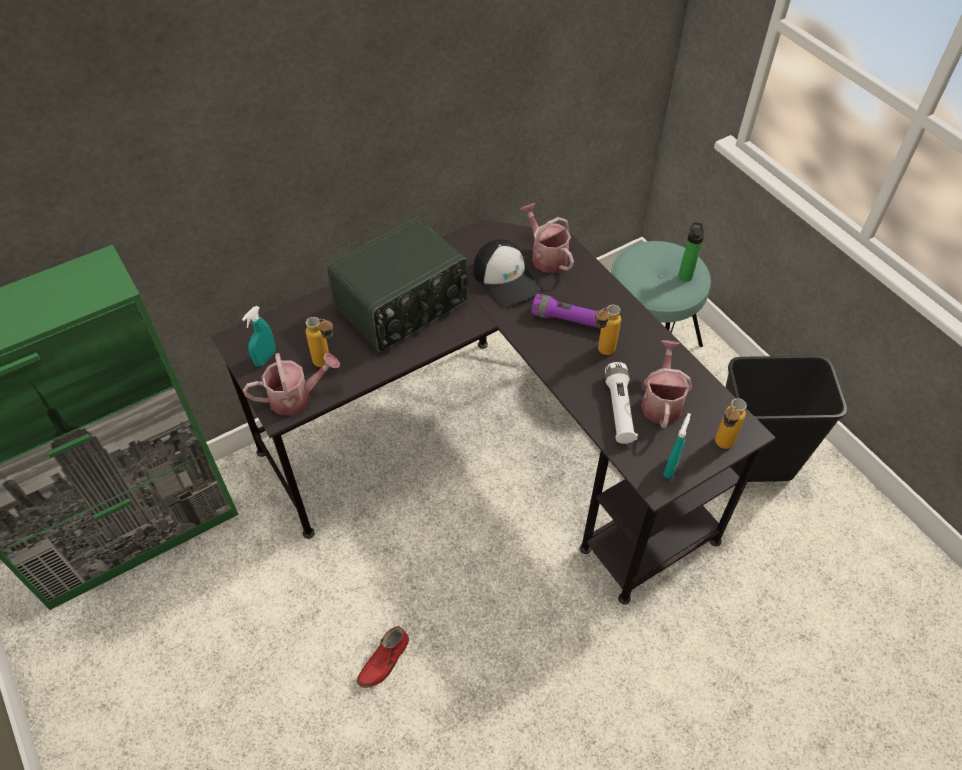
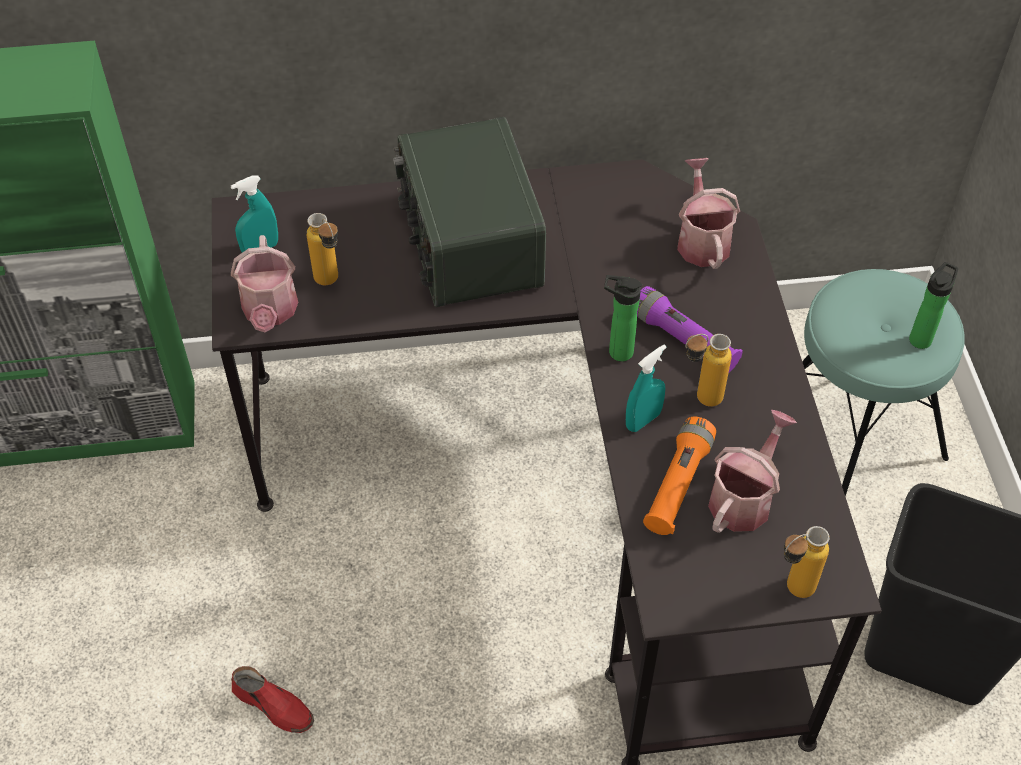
camera: 25 degrees right, 0 degrees up
(296, 397) = (270, 312): watering can -> watering can turned 75 degrees clockwise
(384, 661) = (274, 705): red shoe -> red shoe turned 120 degrees counterclockwise
(403, 306) = (468, 242): radio -> radio turned 90 degrees clockwise
(506, 279) = (627, 252): cap -> none
(535, 341) = (617, 351): none -> bottle
(619, 409) = (677, 485): white flashlight -> orange flashlight
(671, 467) = (703, 590): turquoise spray bottle -> turquoise spray bottle (643, 420)

